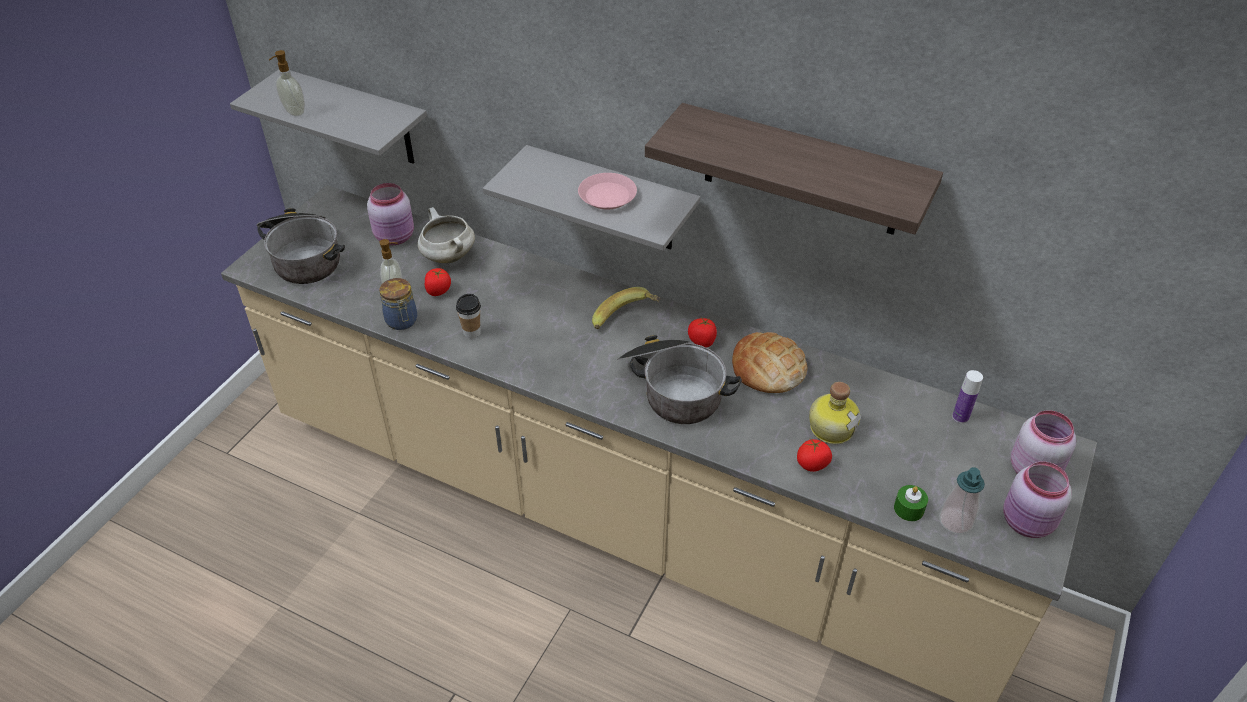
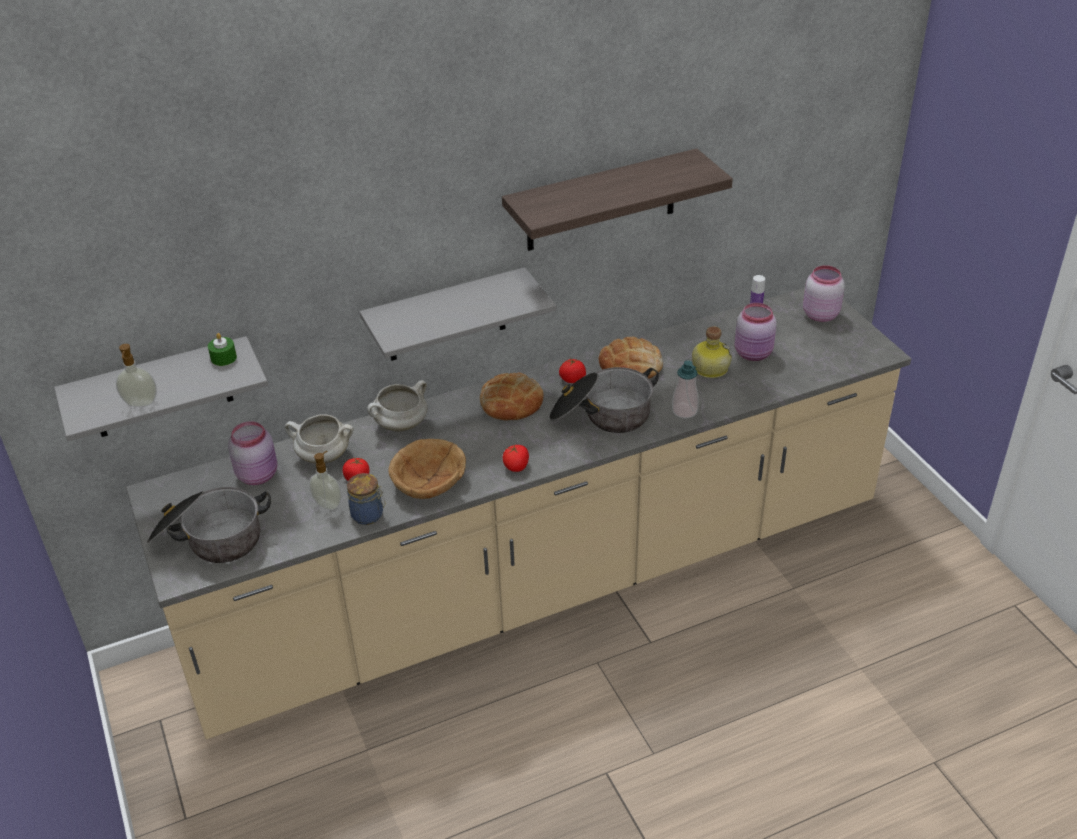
camera: 50 degrees left, 5 degrees down
(472, 333) = (429, 483): cup -> brown bowl
(527, 275) = (400, 425): none -> white cooking pot
(607, 196) = (473, 303): pink plate -> none
(627, 320) = (511, 402): banana -> bread
(812, 464) = (730, 392): tomato -> tomato (516, 467)
(908, 509) = (802, 375): green candle -> green candle (223, 358)
(955, 521) = (828, 364): soap dispenser -> soap dispenser (684, 411)
(1027, 523) = (855, 339): pink jar -> pink jar (754, 354)

